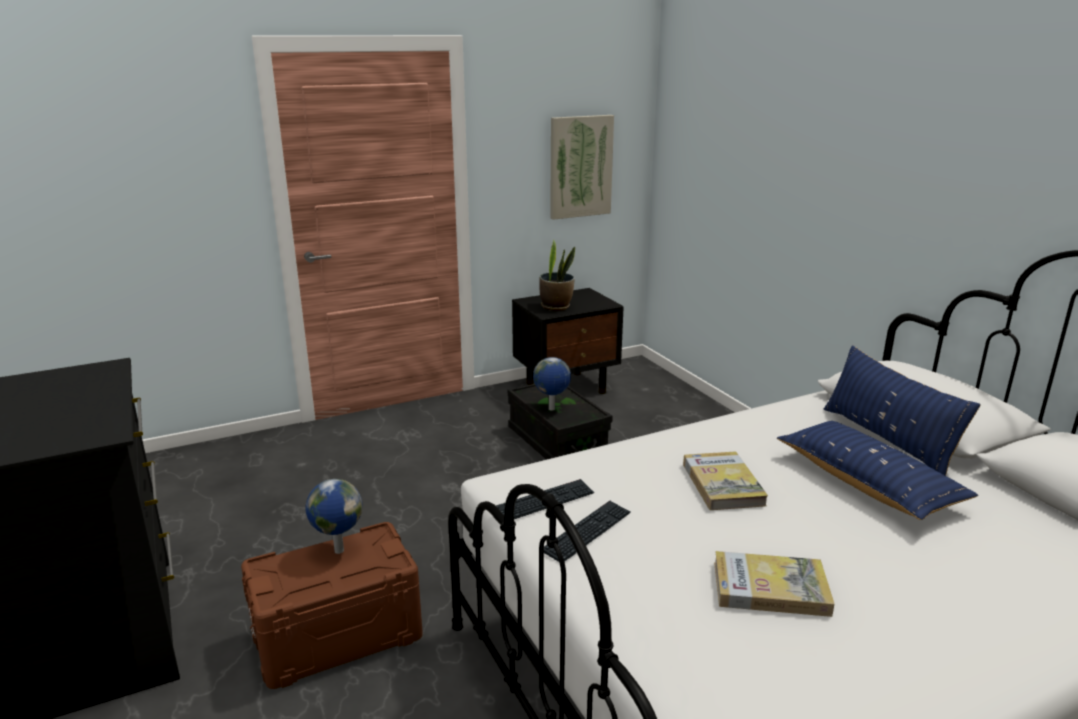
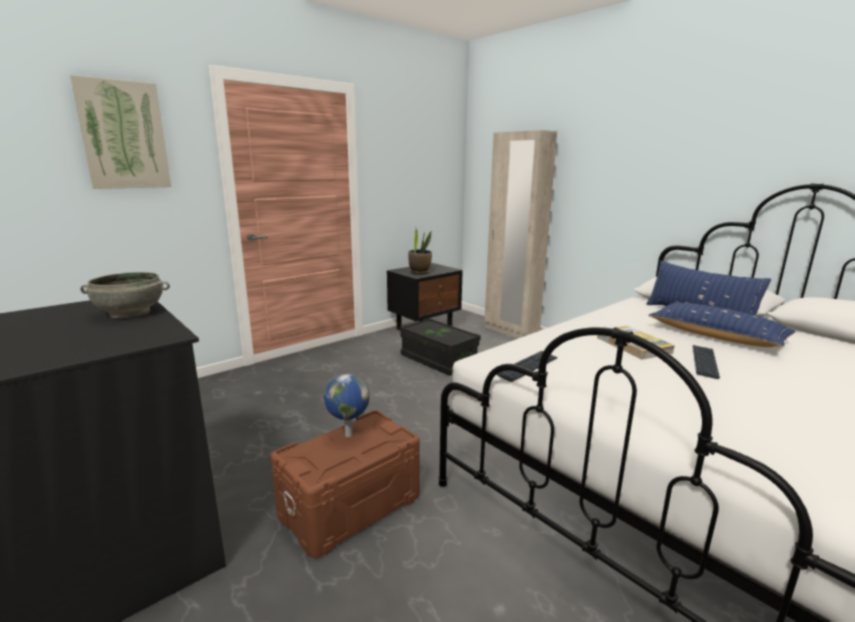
camera: 15 degrees left, 5 degrees down
(92, 393) = (130, 313): none -> grey bowl
(552, 409) = (437, 335): globe -> none
(580, 166) = (425, 181): picture -> picture (123, 135)
(587, 532) = (577, 380): keyboard -> keyboard (704, 362)
(693, 405) = (511, 332): none -> beige wardrobe
(770, 588) = (731, 397): book -> none

